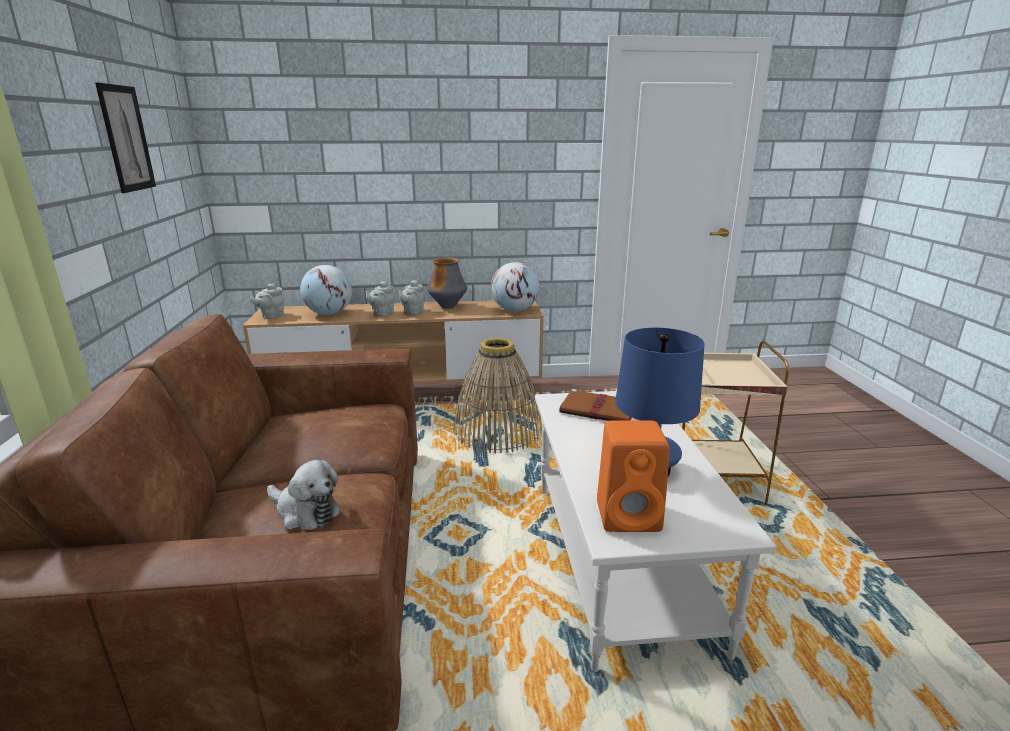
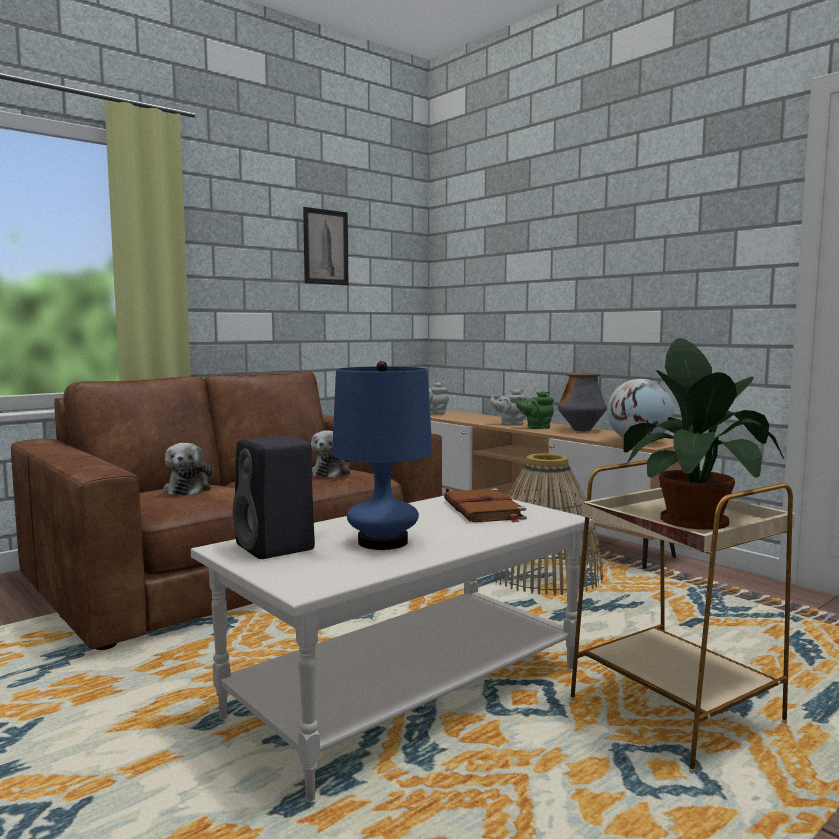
camera: 55 degrees right, 15 degrees down
(329, 313) = (474, 418): globe -> none
(358, 421) = (333, 472): none -> plush toy
(412, 313) = (536, 427): grey teapot -> green teapot
(630, 516) = (276, 548): orange speaker -> black speaker
(729, 373) = (694, 519): none -> potted plant

